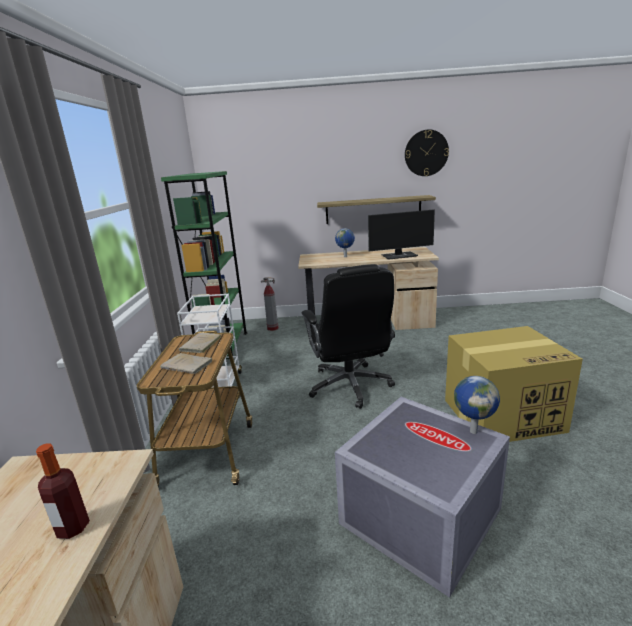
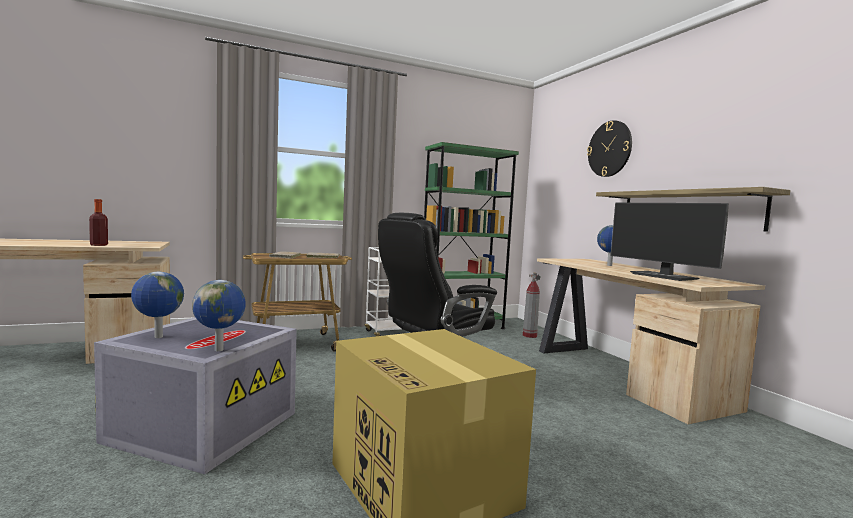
camera: 65 degrees right, 15 degrees down
(426, 153) = (791, 113): wall clock -> wall clock (609, 149)
(435, 471) = (157, 337): none -> globe

